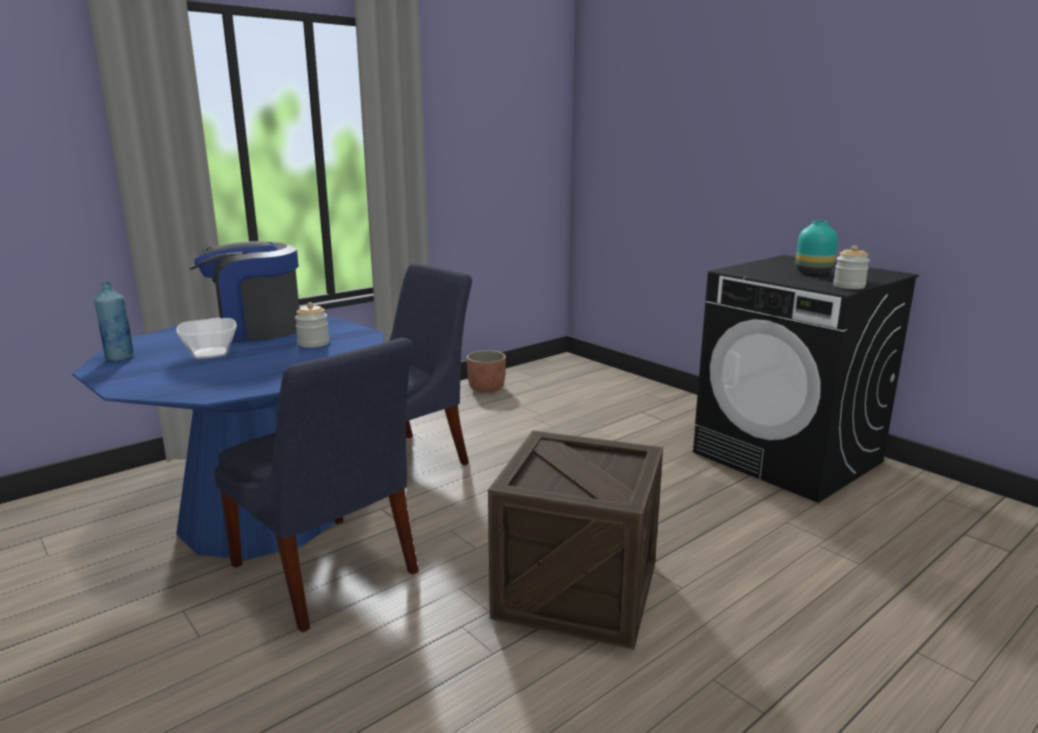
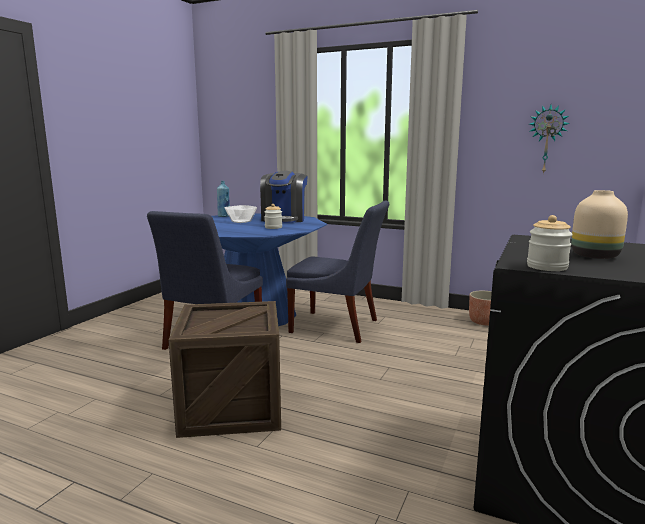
camera: 65 degrees right, 5 degrees down
(253, 330) = (284, 219): coffee machine -> coffee machine turned 135 degrees counterclockwise
(499, 162) = (547, 139): none -> wall clock
(812, 273) = (595, 256): turquoise vase -> beige vase

